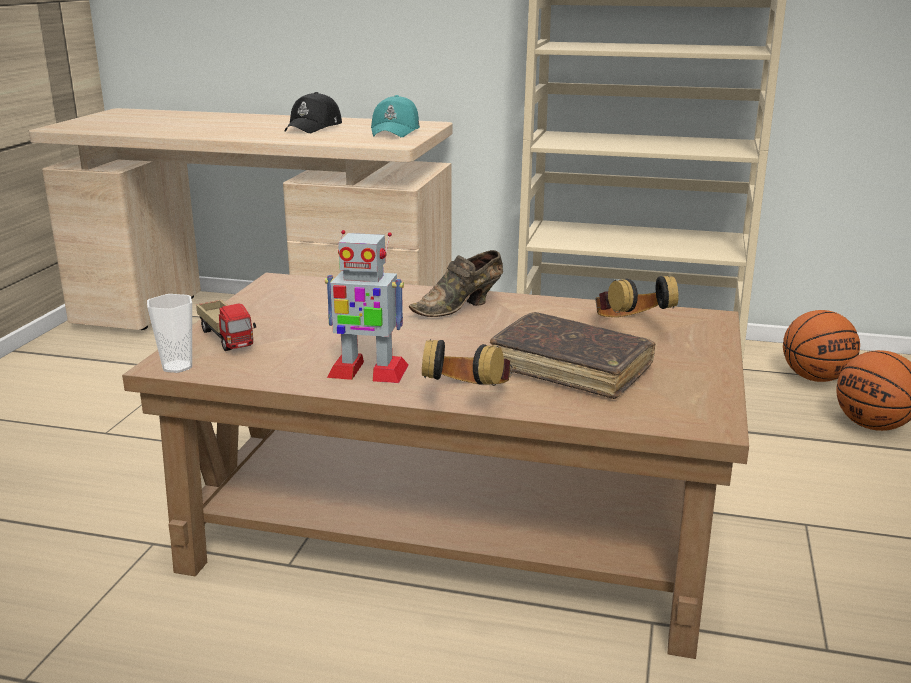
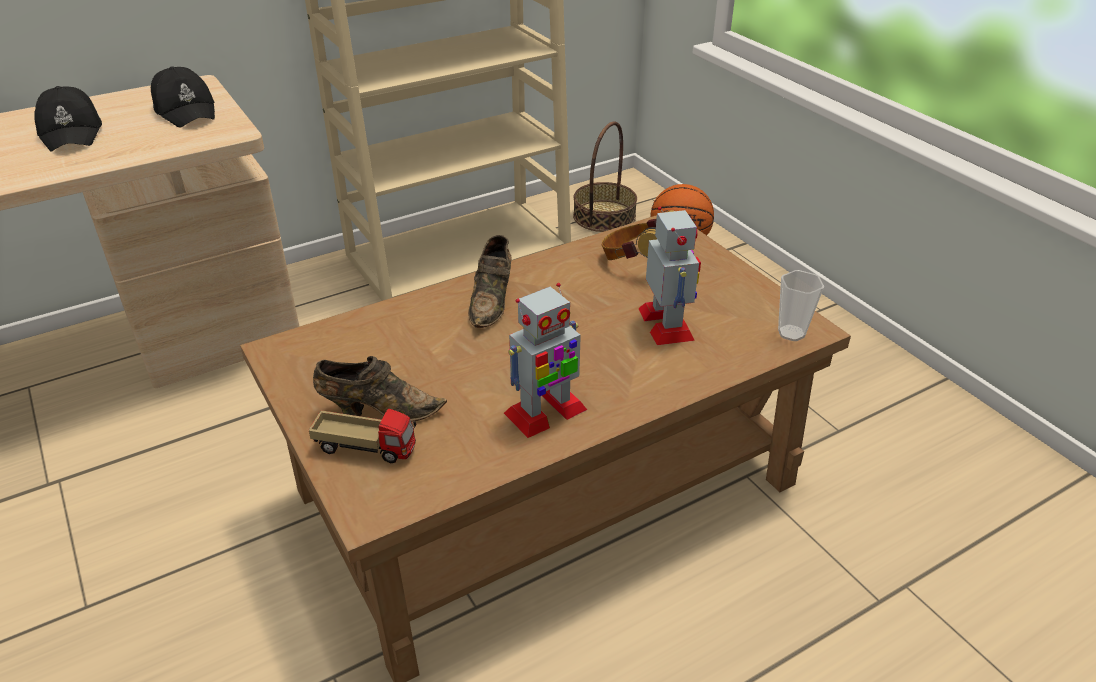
camera: 45 degrees left, 15 degrees up
(177, 367) = (383, 508): cup -> cup (791, 333)
(271, 327) = (378, 410): none -> brown shoe
(396, 131) = (186, 110): turquoise cap -> black cap
(468, 399) = (656, 395): headphones -> none
(570, 368) = (666, 324): brown book -> toy robot
(815, 378) = (604, 216): basketball -> basket

